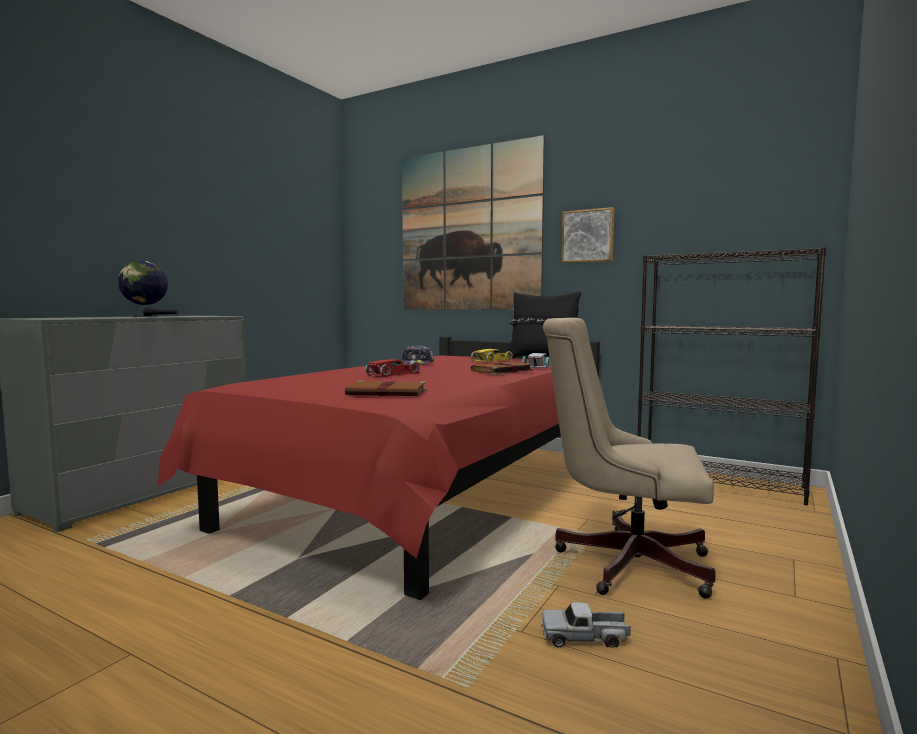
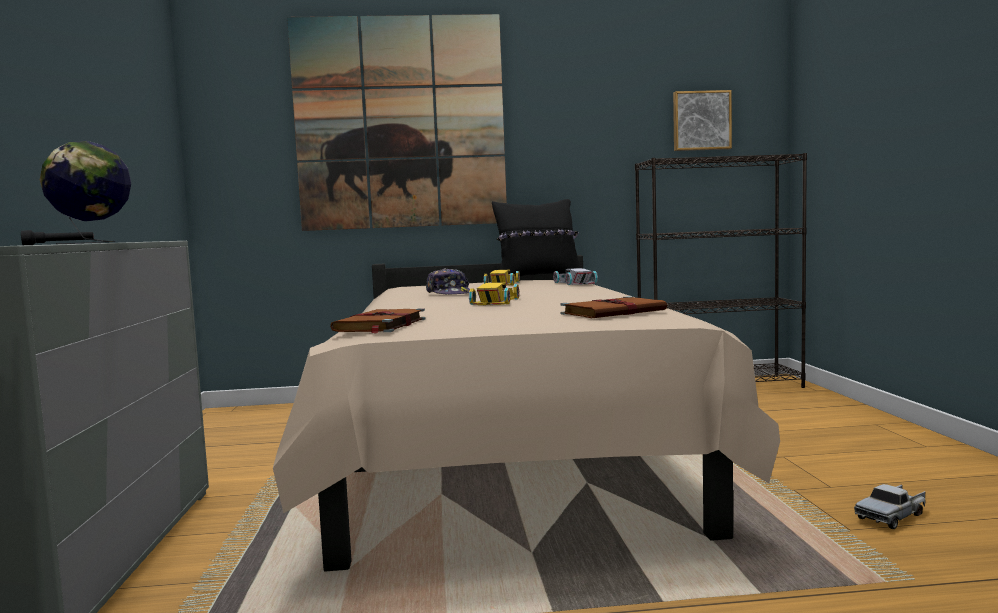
camera: 35 degrees left, 0 degrees up
(393, 374) = (496, 301): red toy car -> yellow toy car
(427, 492) = (502, 453): red bed -> beige bed
(501, 371) = (578, 288): brown book -> brown book (380, 325)
(588, 236) = (557, 137): picture -> picture (701, 121)
(623, 561) = (792, 458): beige office chair -> none

